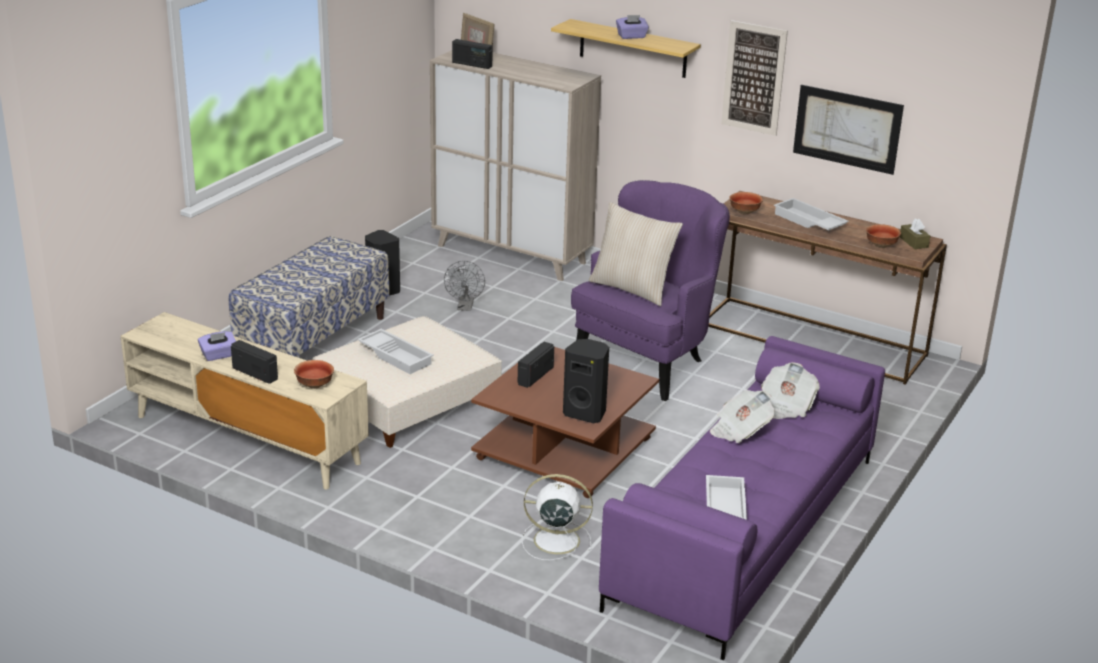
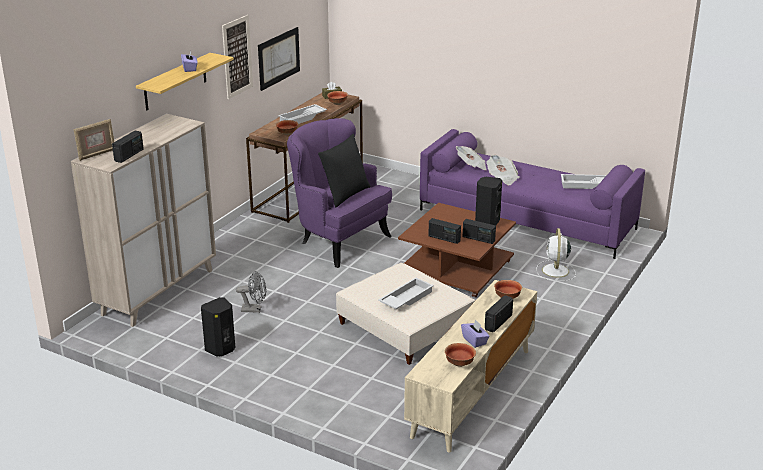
camera: 90 degrees left, 0 degrees up
(175, 343) = (460, 363): none -> bowl
(313, 338) = (307, 377): bench -> none
(532, 402) = (478, 239): none -> radio
(632, 289) = (345, 194): beige pillow -> black pillow

